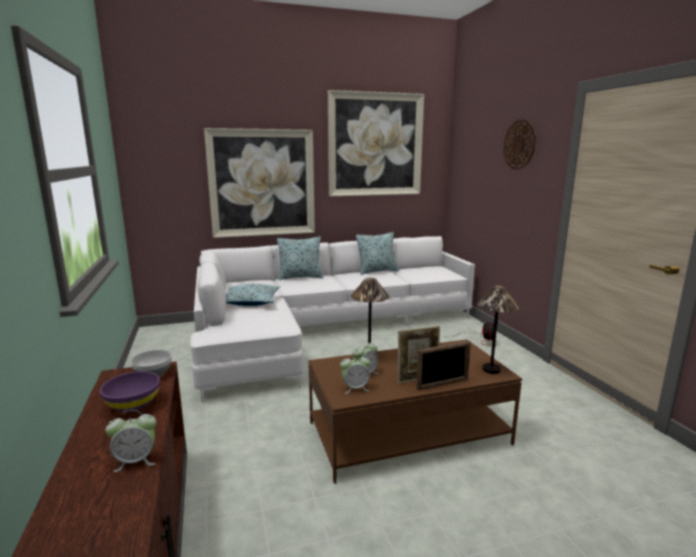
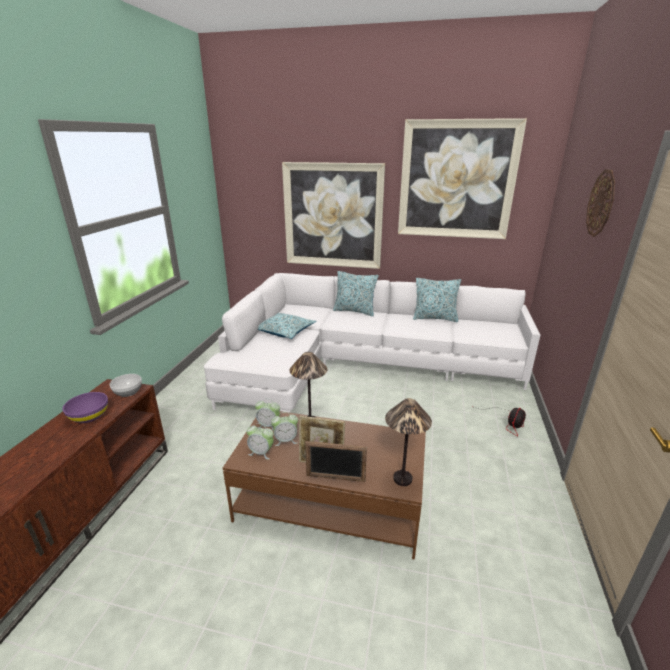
camera: 30 degrees right, 10 degrees up
(136, 461) = (40, 466): alarm clock -> alarm clock (268, 425)

